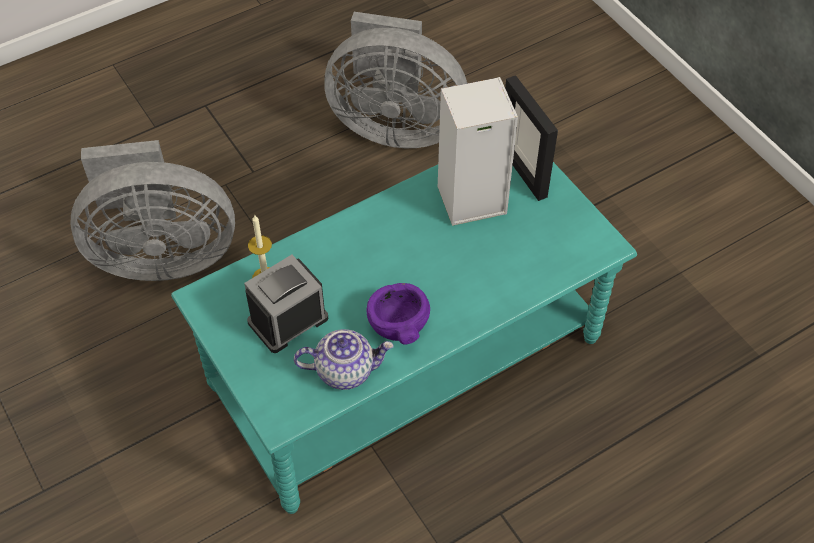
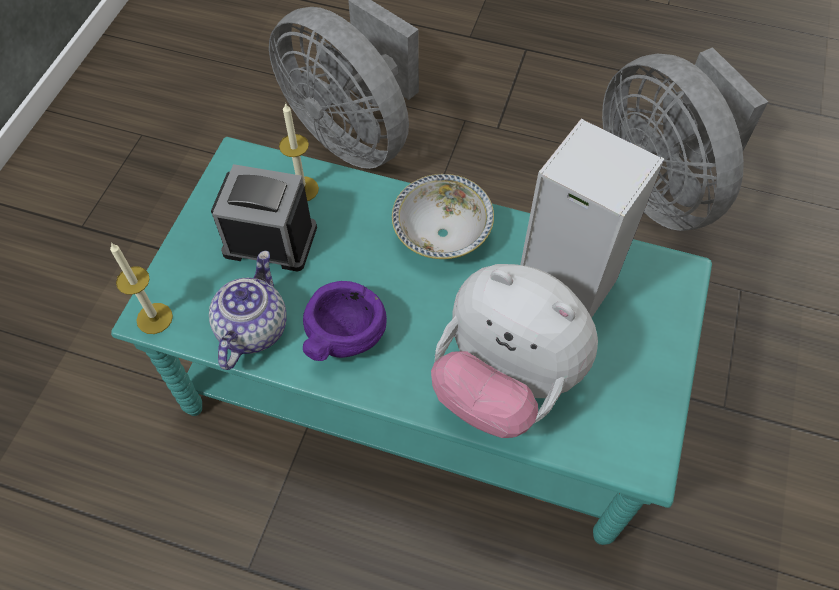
camera: 50 degrees right, 5 degrees up
(284, 419) = (154, 318): none -> candle
(345, 370) = (252, 328): teapot -> teapot turned 120 degrees counterclockwise
(376, 231) = (442, 234): none -> bowl
(503, 270) = (504, 381): none -> plush toy
(524, 171) = (656, 307): picture frame -> none

